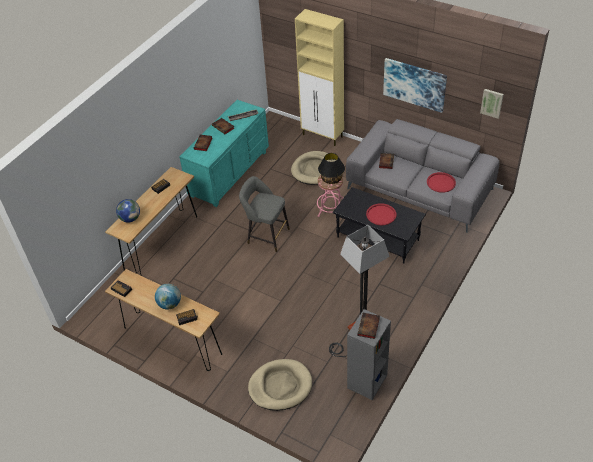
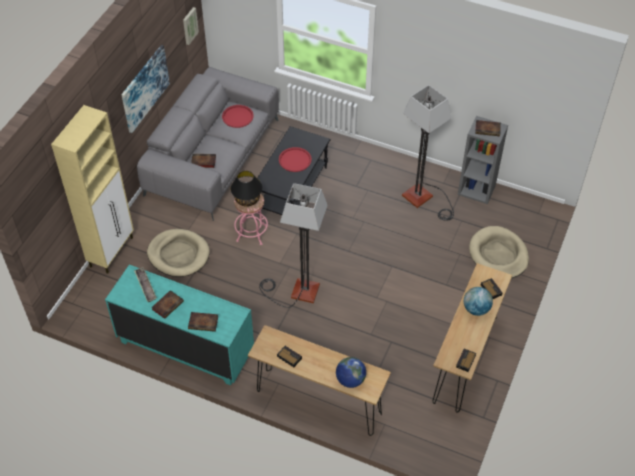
camera: 100 degrees left, 5 degrees up
(266, 235) = (296, 291): grey stool -> floor lamp

